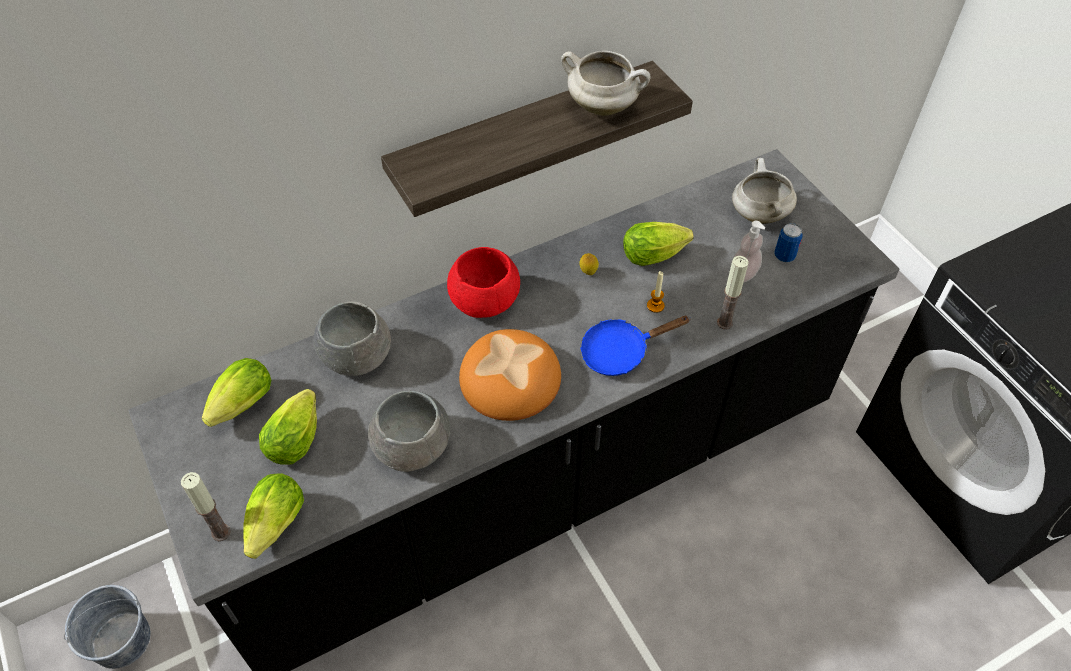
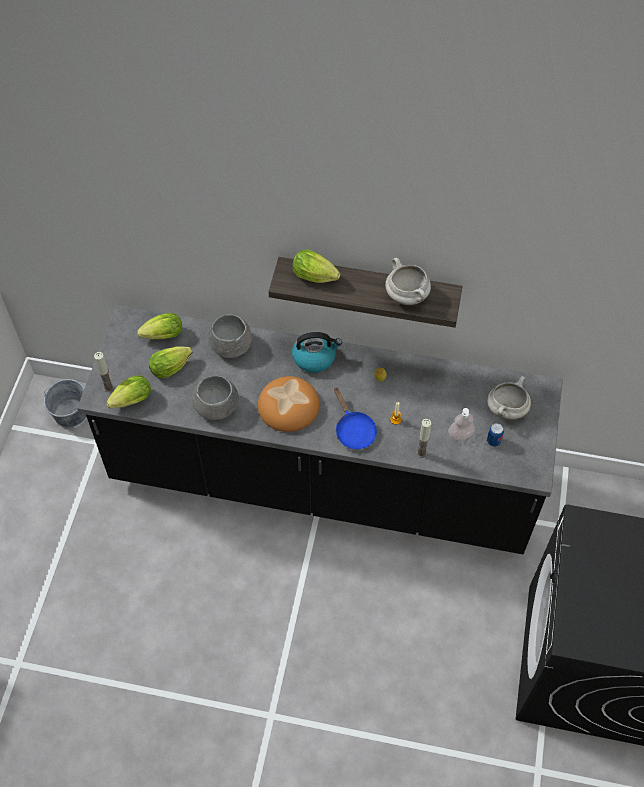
camera: 40 degrees right, 5 degrees up
(483, 299) = (315, 357): red bowl -> kettle
(620, 352) = (353, 430): blue frying pan -> blue frying pan turned 135 degrees counterclockwise
(656, 255) = (425, 393): lettuce -> lettuce (317, 277)

